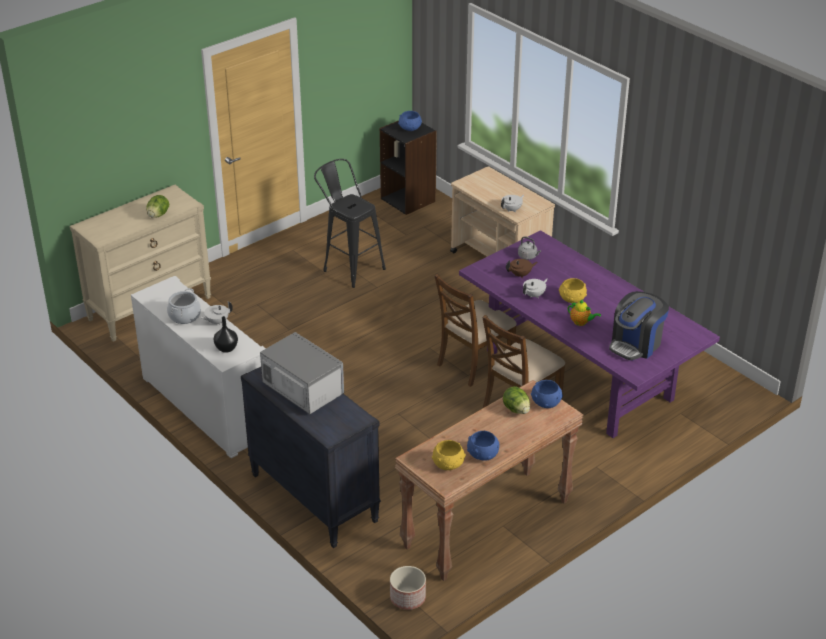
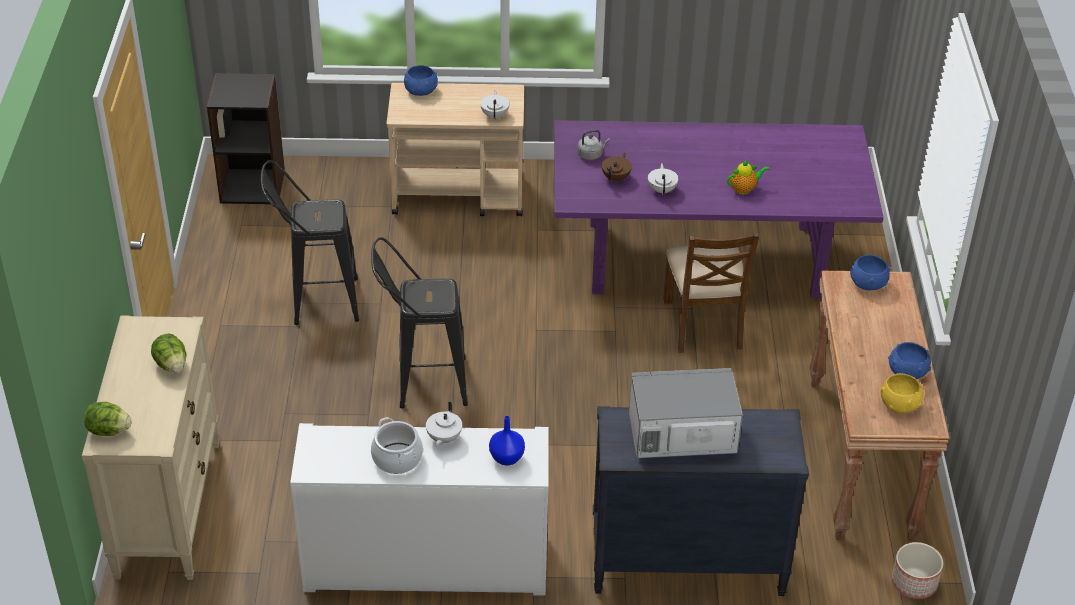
camera: 50 degrees left, 5 degrees up
(226, 348) = (506, 457): black vase -> blue vase
(335, 333) = (422, 382): none -> black stool
(410, 128) = (242, 87): blue bowl -> blue bowl (421, 91)
(474, 363) = (600, 314): brown chair -> none
(516, 409) = (858, 309): lettuce -> lettuce (109, 430)
(572, 299) = (699, 171): yellow bowl -> none
(636, 344) = (818, 178): coffee machine -> none

